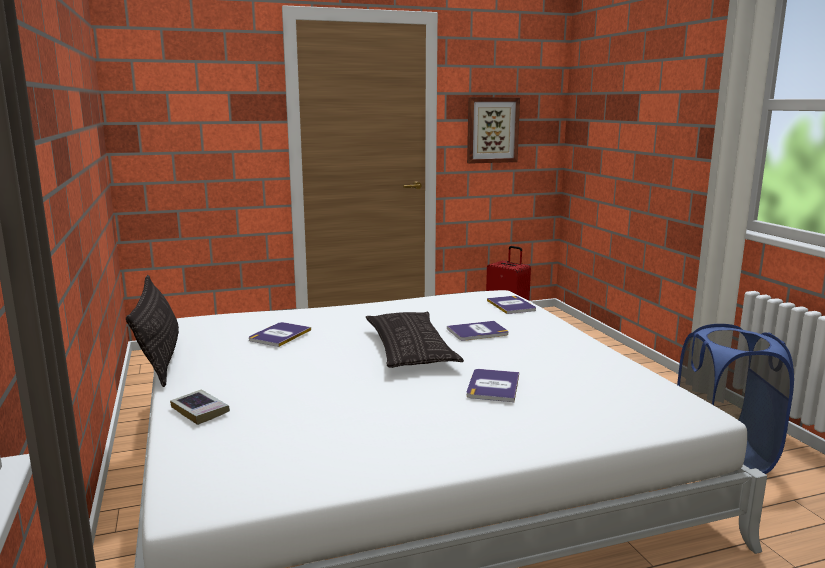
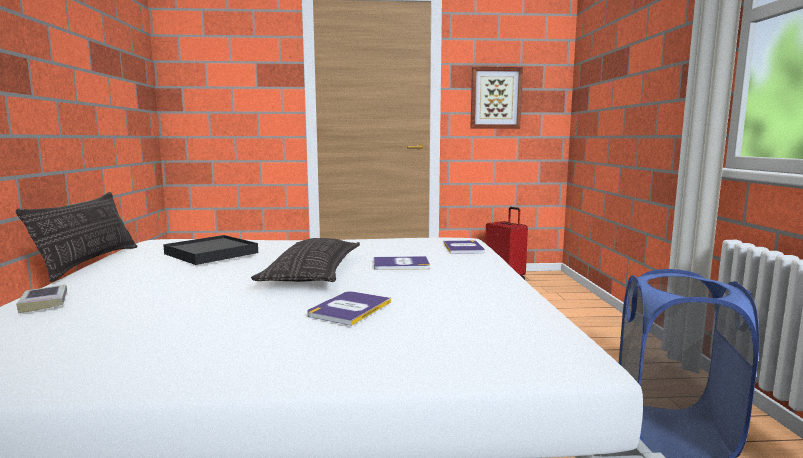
camera: 15 degrees right, 5 degrees down
(279, 335) = (211, 253): book -> black tray

